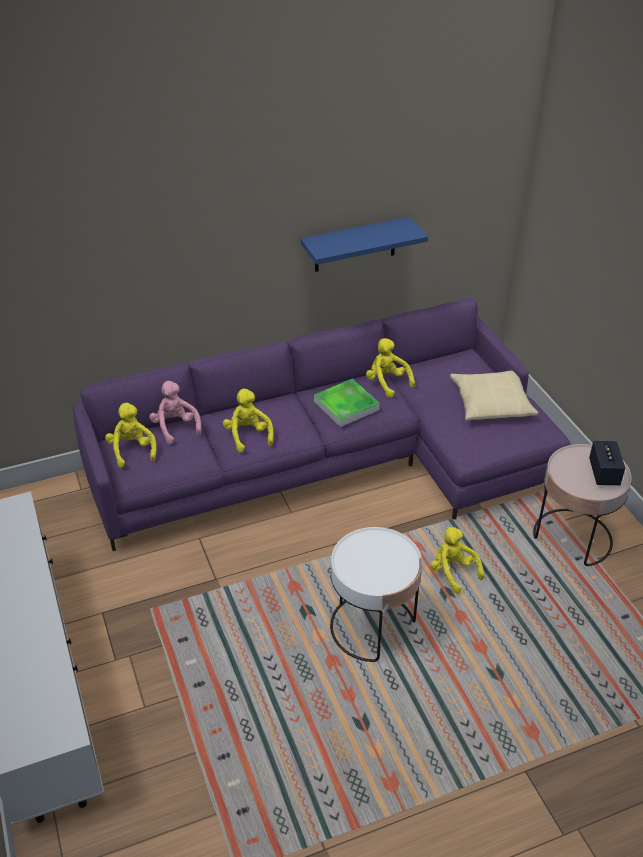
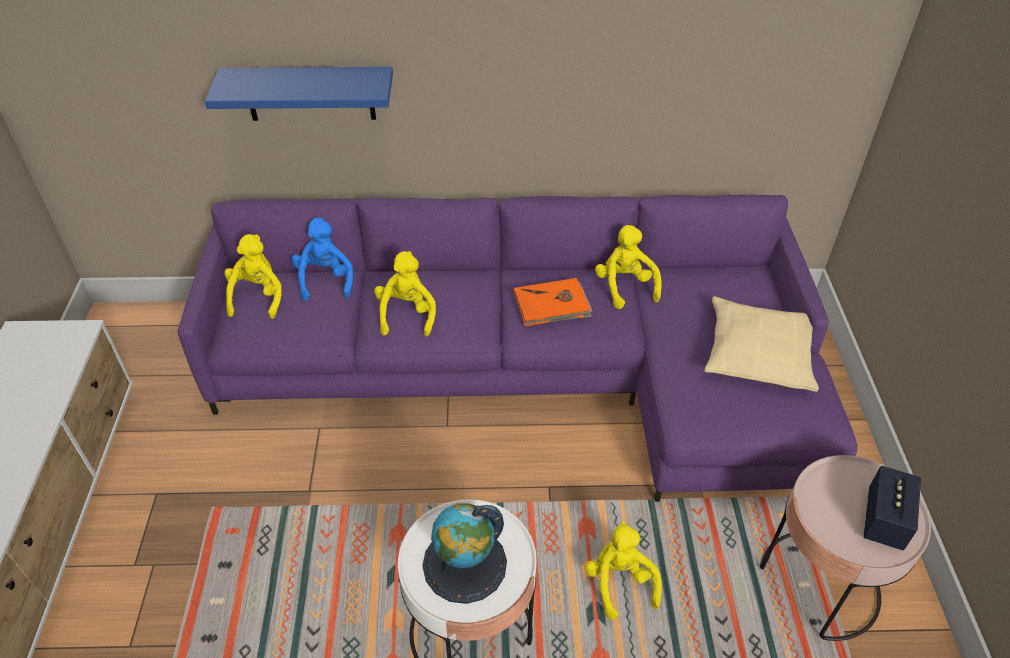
camera: 20 degrees right, 5 degrees up
(175, 427) = (325, 280): pink plush toy -> blue plush toy
(346, 405) = (552, 305): tray -> orange book
(355, 245) = (617, 84): blue shelf -> blue shelf (310, 93)
(376, 563) = (465, 564): none -> globe

